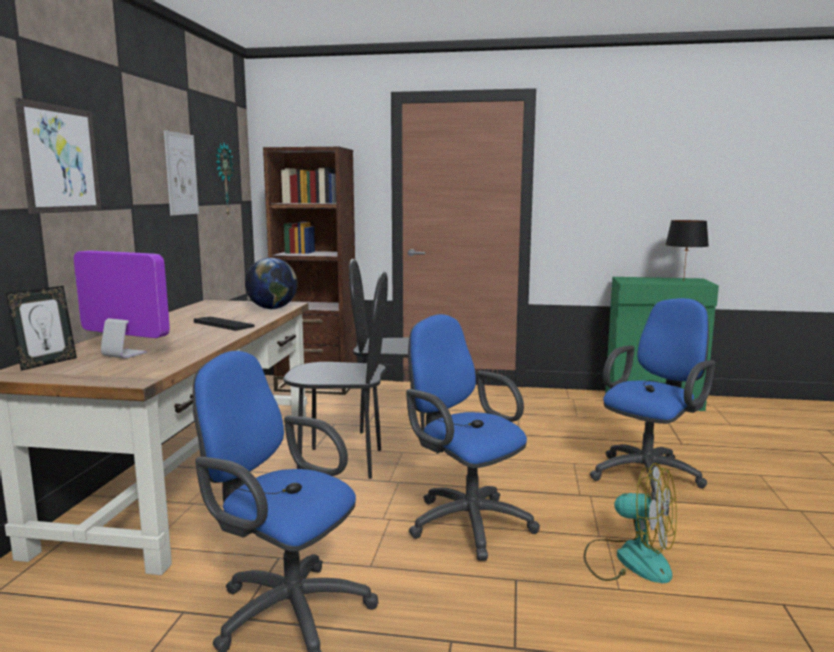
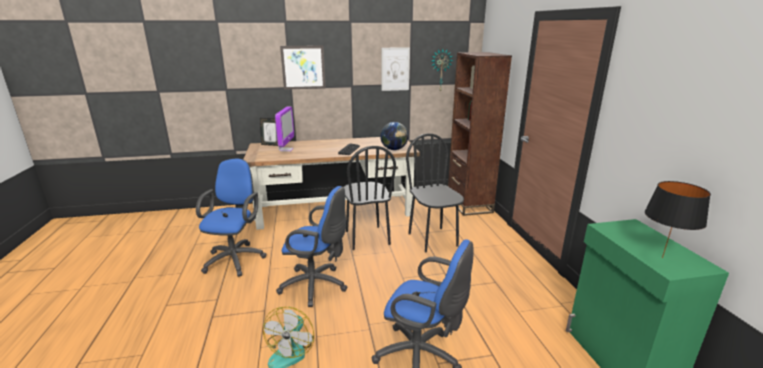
camera: 70 degrees right, 10 degrees up
(465, 521) = (317, 286): blue office chair -> blue office chair turned 75 degrees clockwise

